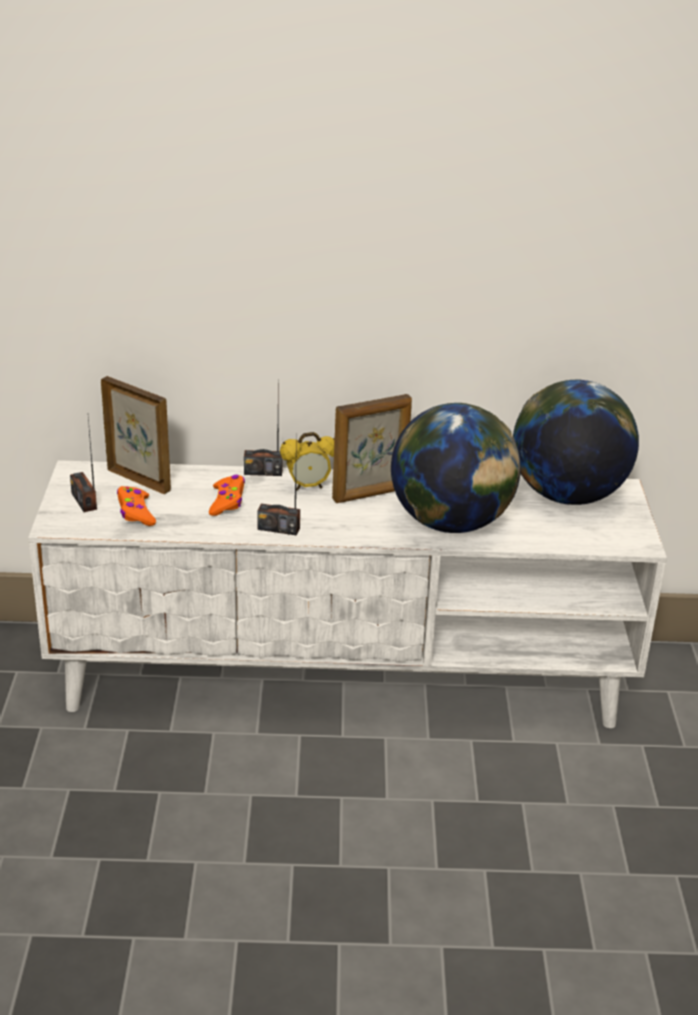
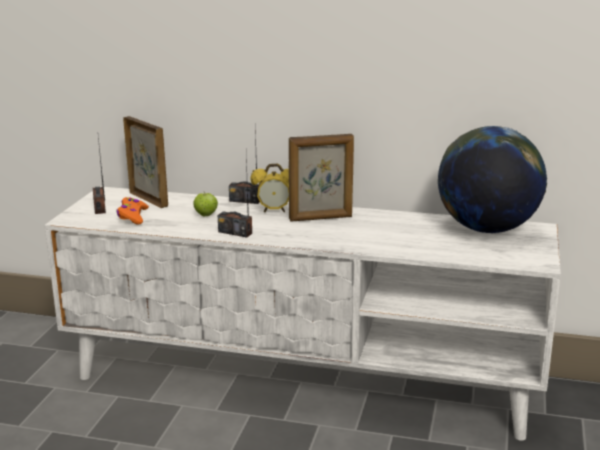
camera: 15 degrees right, 10 degrees down
(227, 501) = (206, 215): orange game controller -> apple
(451, 524) = (377, 239): globe -> none

